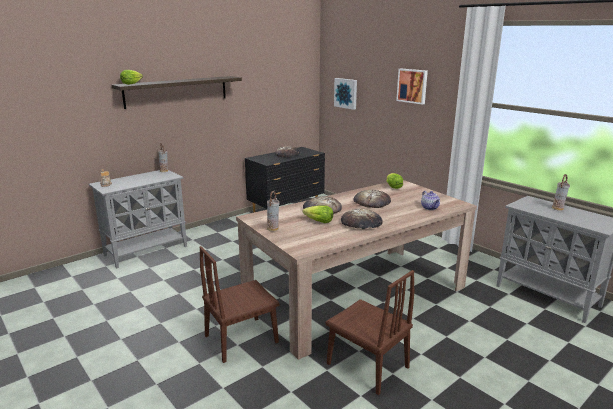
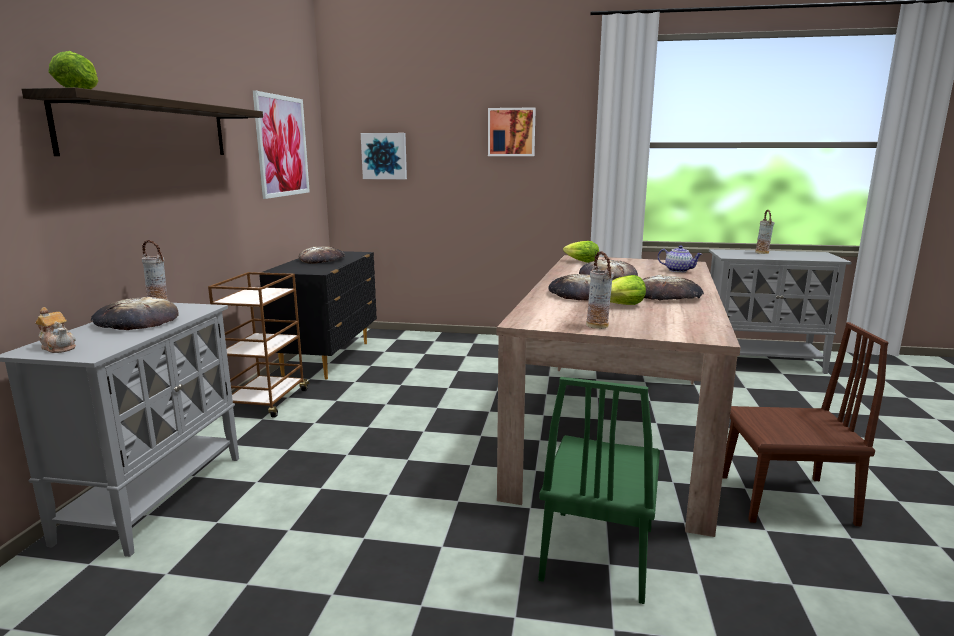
camera: 40 degrees left, 5 degrees down
(143, 178) = (137, 321): none -> bread
(229, 225) = (266, 402): none -> brown cart
(241, 339) = (598, 552): brown chair -> green chair
(276, 88) = (282, 146): none -> picture

